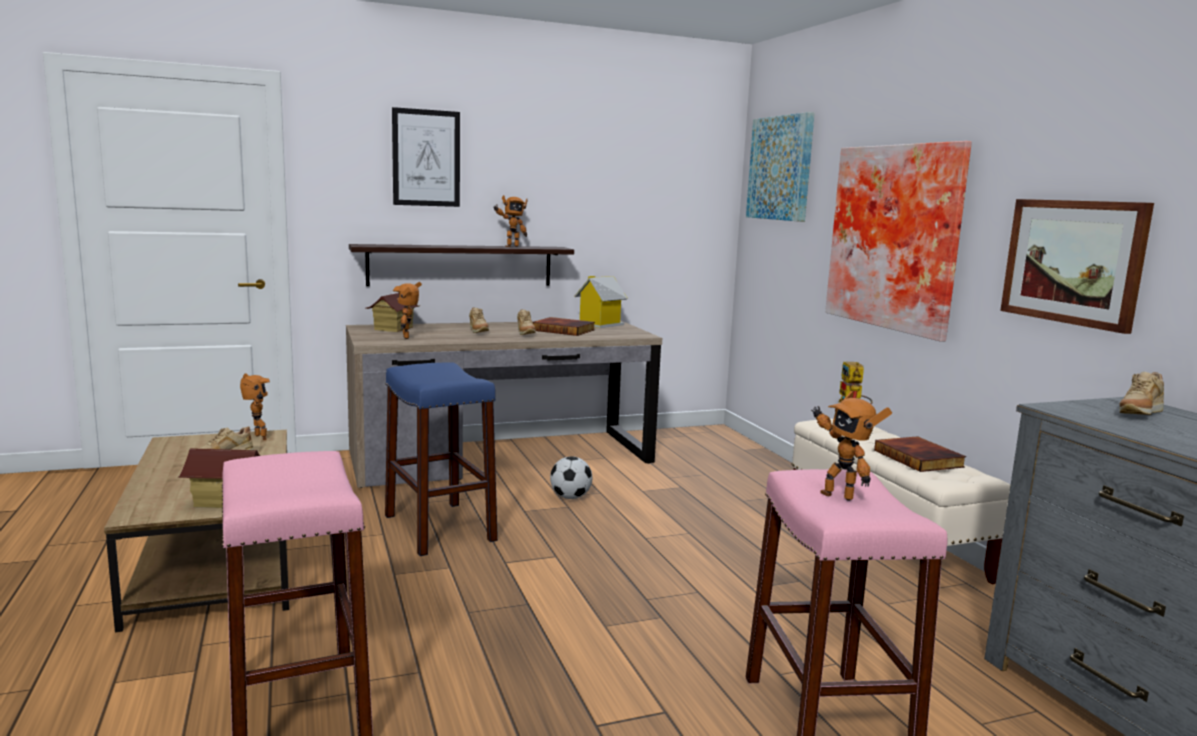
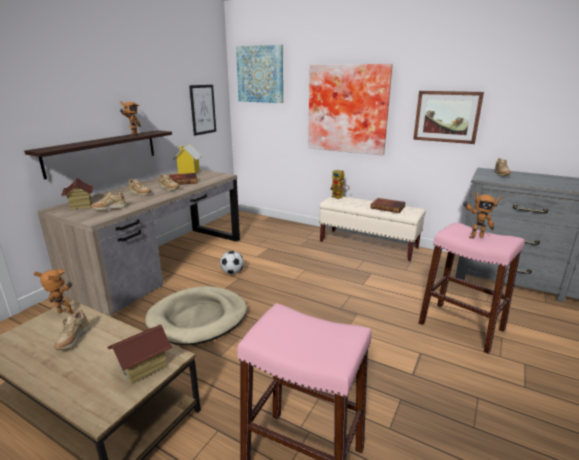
camera: 40 degrees left, 10 degrees up
(408, 337) = (109, 209): toy robot -> beige shoe
(426, 158) = (66, 78): picture -> picture (203, 109)
(439, 528) = (198, 318): blue stool -> beige dog bed

